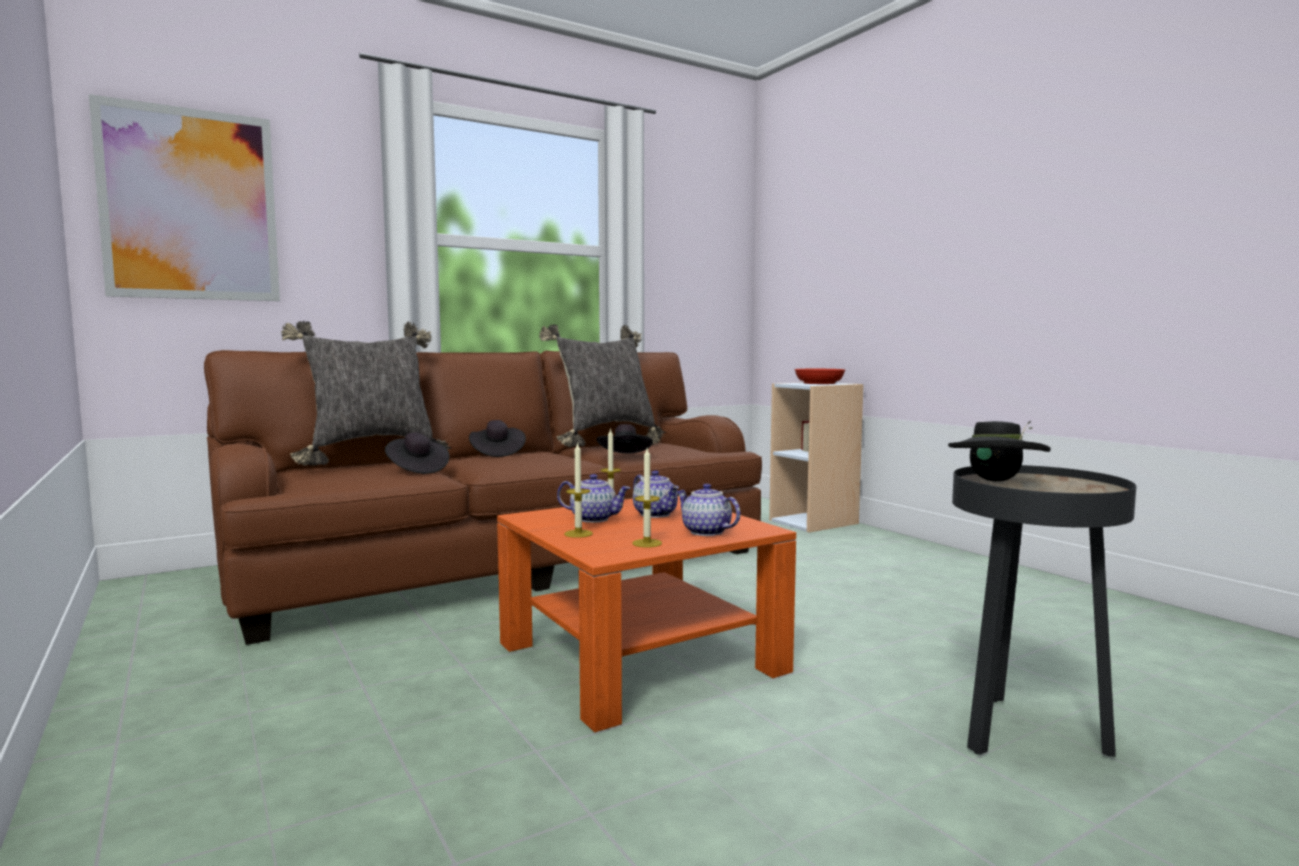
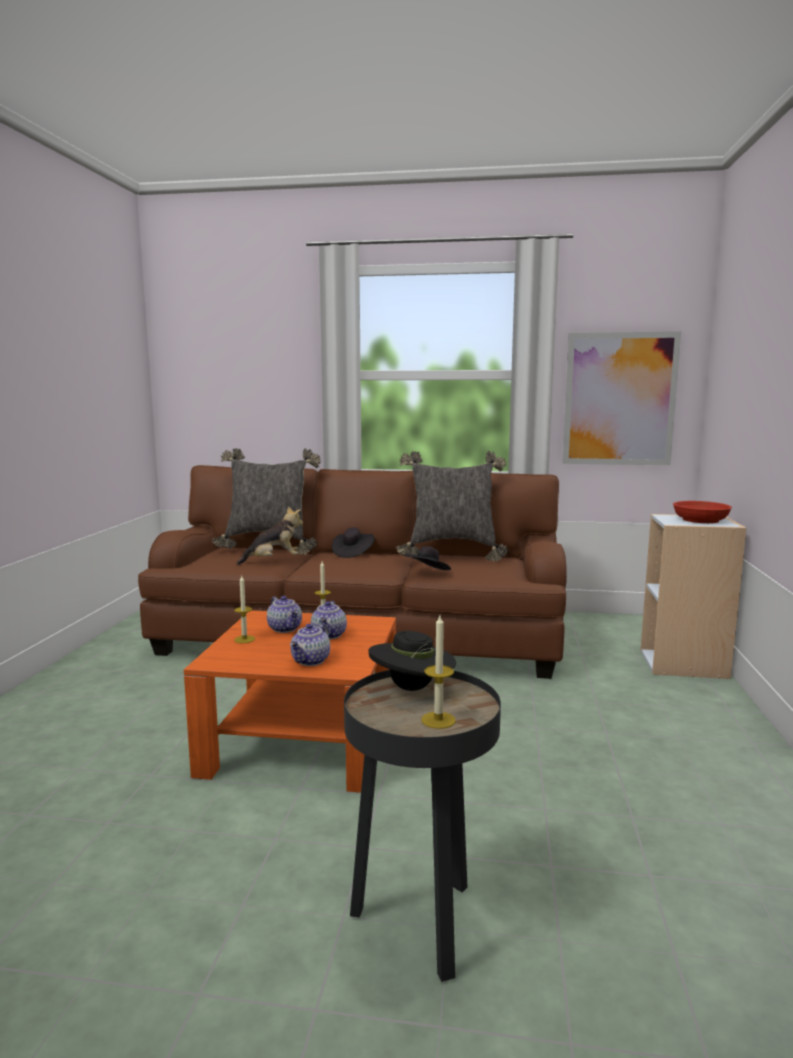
camera: 40 degrees right, 5 degrees up
(190, 205) = (211, 365): picture -> picture (619, 399)
(417, 470) = (273, 561): black hat -> plush toy
(647, 543) = (255, 659): candle -> candle (438, 720)
(705, 532) = (311, 661): teapot -> teapot turned 150 degrees counterclockwise

